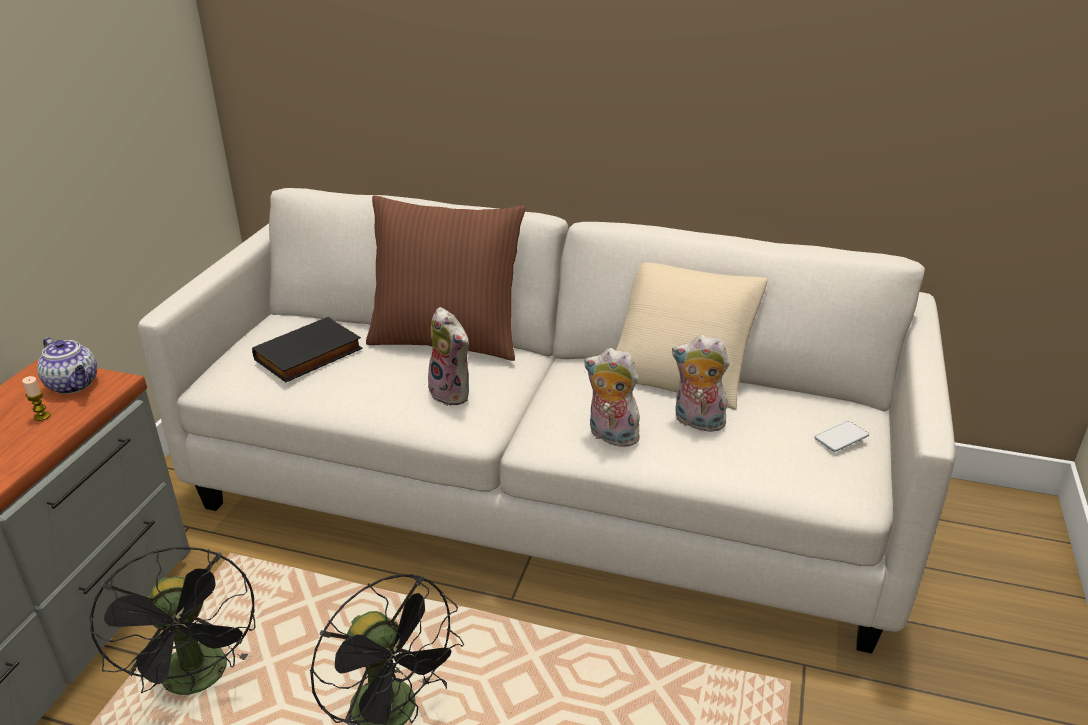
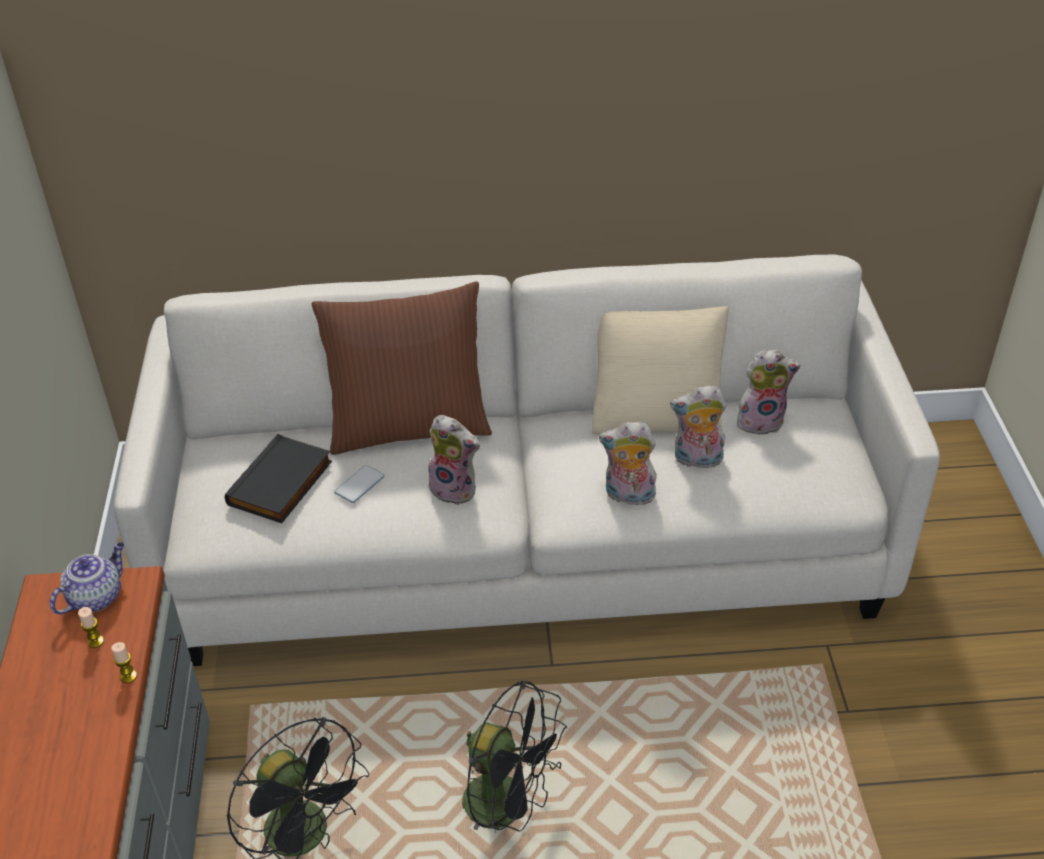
camera: 20 degrees left, 10 degrees up
(41, 449) = (128, 676): none -> candle
(74, 385) = (96, 596): teapot -> teapot turned 75 degrees counterclockwise
(783, 406) = (761, 421): none -> plush toy
(841, 437) = (823, 441): phone -> phone (359, 485)

